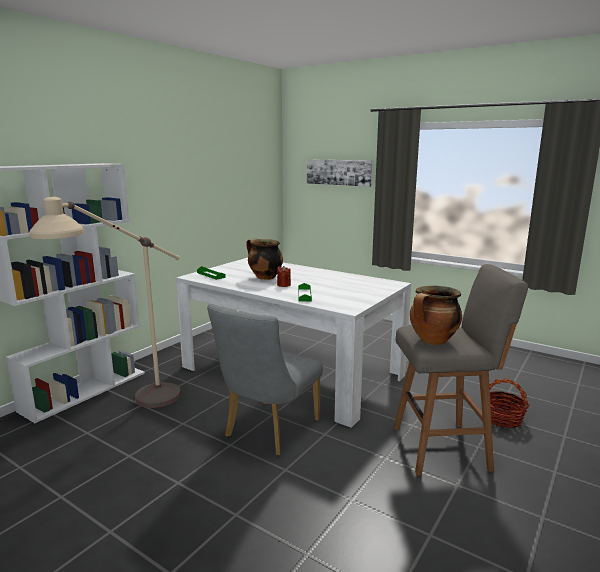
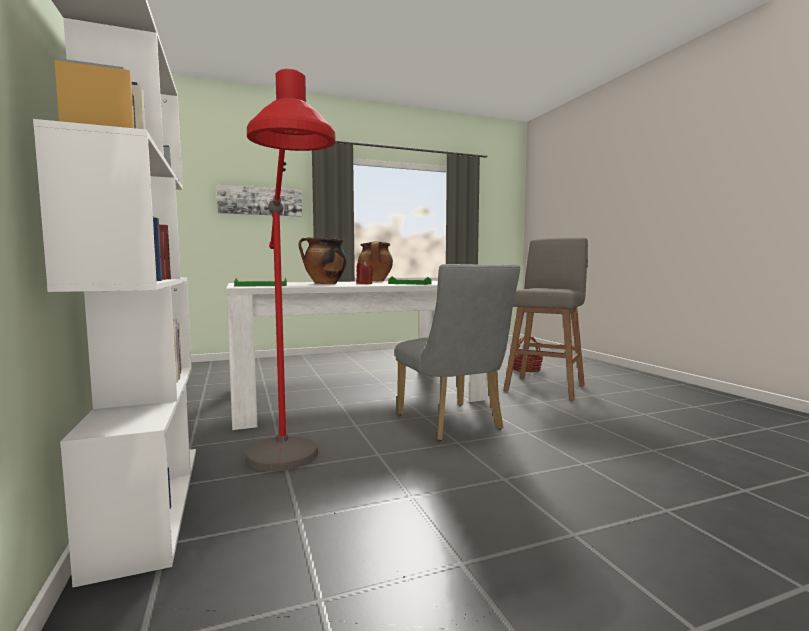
camera: 55 degrees left, 10 degrees down
(131, 410) = (288, 477): beige floor lamp -> red floor lamp
(433, 341) = (556, 288): cooking pot -> cooking pot (375, 281)

